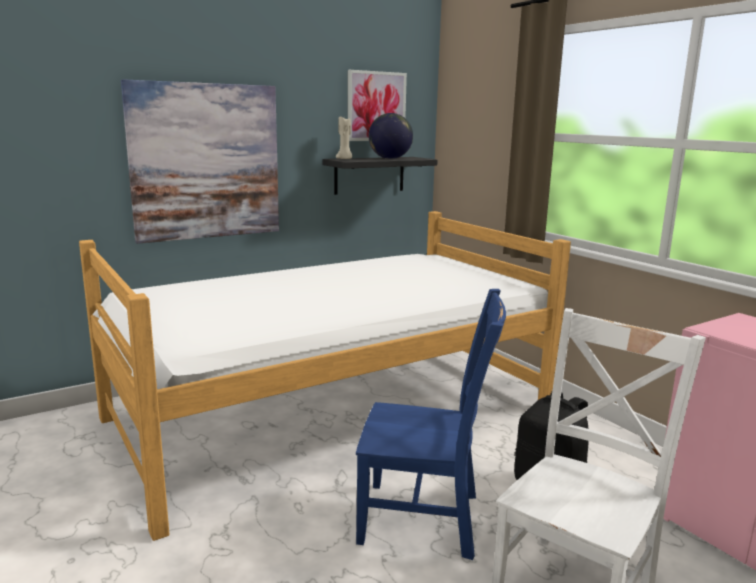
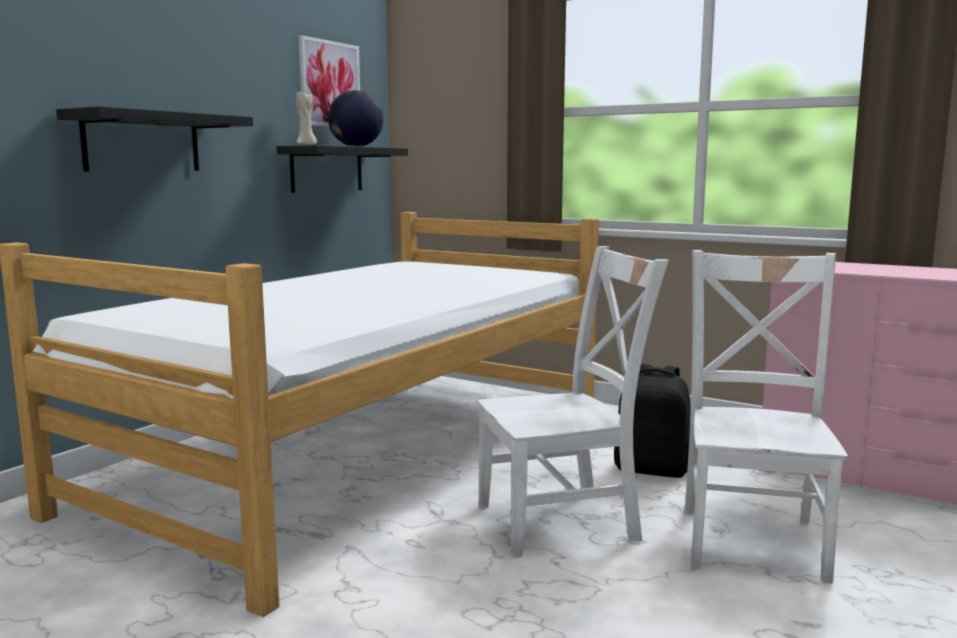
camera: 25 degrees left, 5 degrees down
(206, 162) = (142, 142): picture -> black shelf
(425, 520) = (563, 521): blue chair -> white chair

